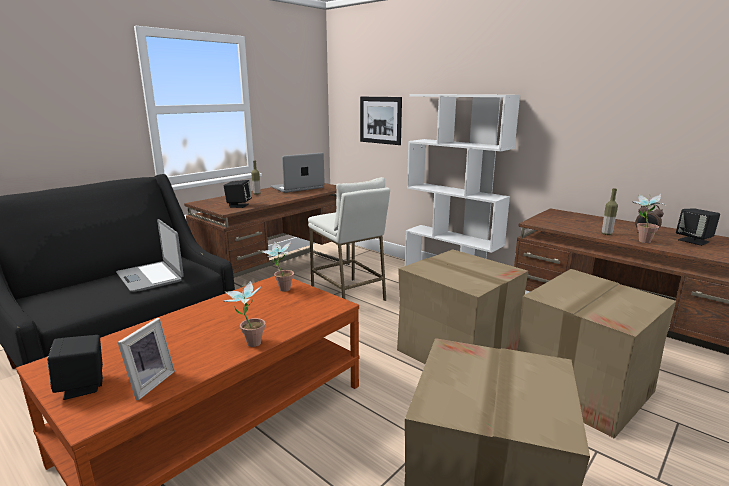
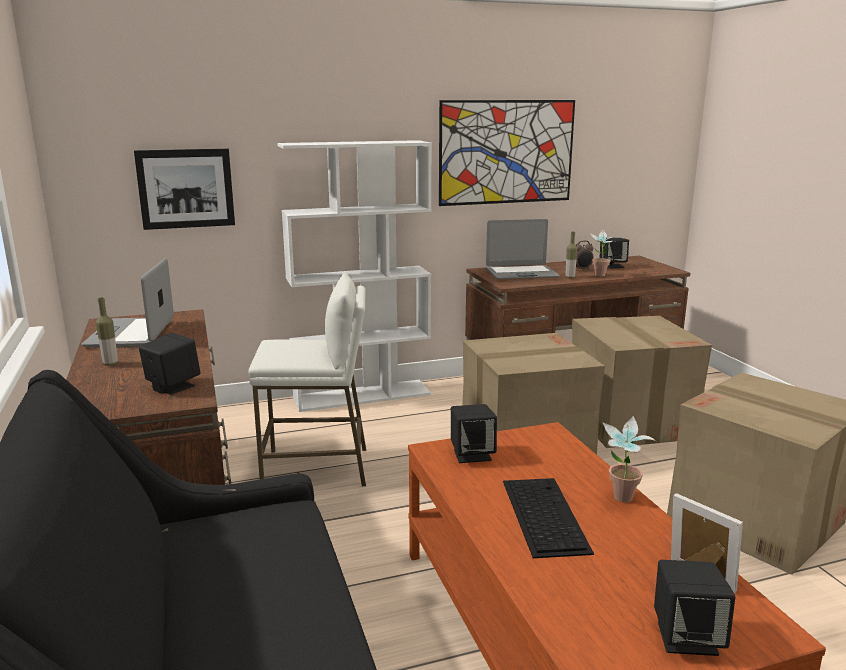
camera: 60 degrees left, 0 degrees up
(150, 277) = (251, 564): laptop -> laptop (521, 274)
(215, 322) = (543, 514): none -> keyboard
(280, 290) = (472, 454): potted plant -> black speaker
(604, 108) = (507, 152): none -> picture

